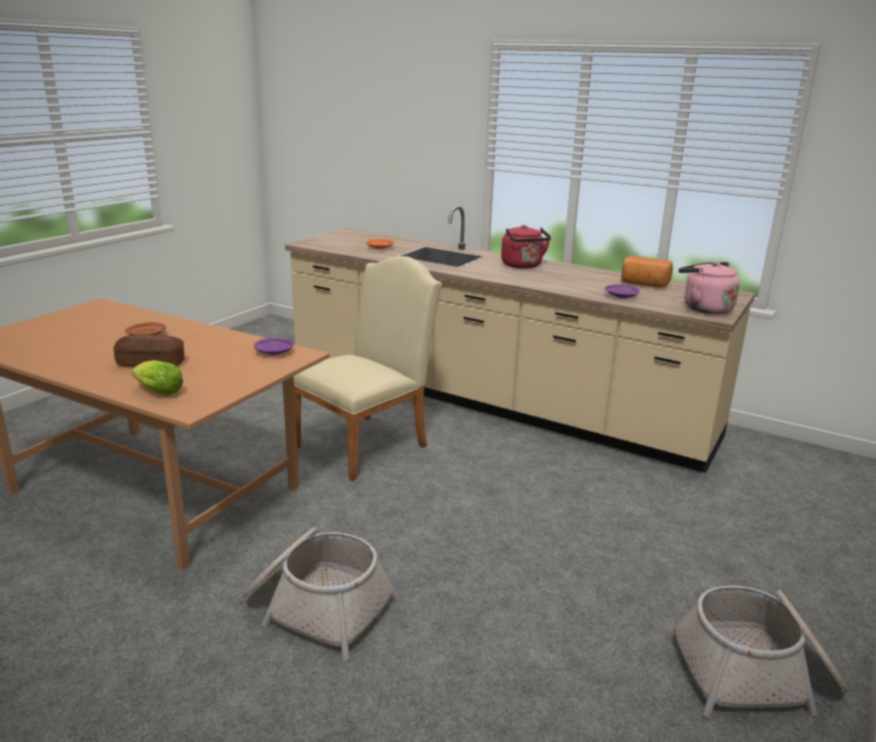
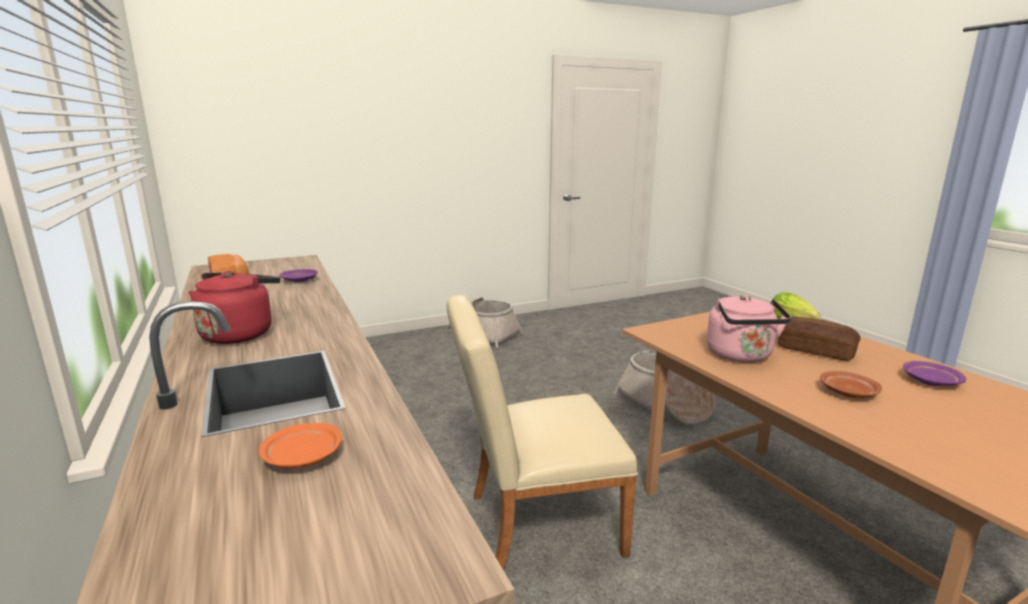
camera: 145 degrees left, 5 degrees down
(274, 352) = (678, 338): purple plate -> purple plate (930, 381)
(704, 308) = (285, 263): pink kettle -> pink kettle (741, 356)

